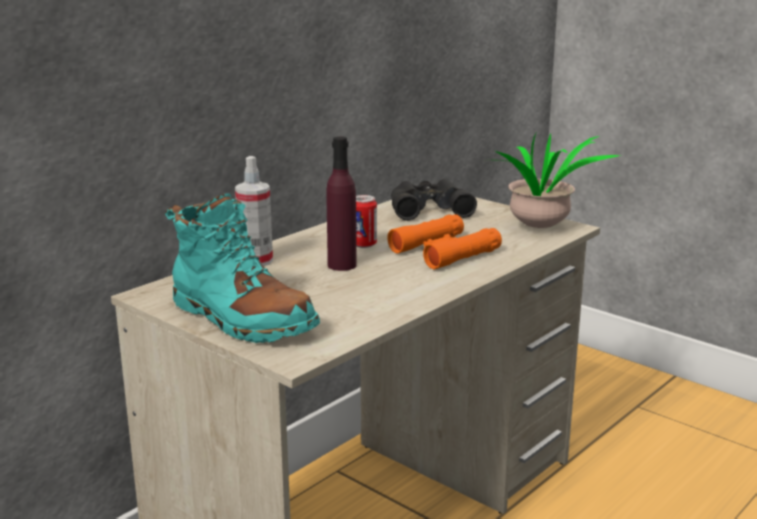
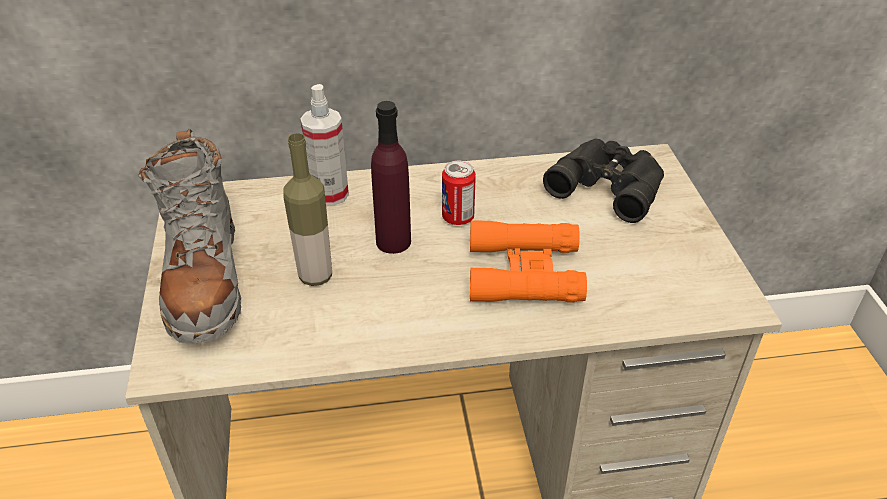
camera: 40 degrees right, 20 degrees up
(241, 319) = (204, 279): turquoise boot -> grey boot
(319, 293) = (315, 276): none -> bottle
(541, 230) = (692, 290): potted plant -> none

